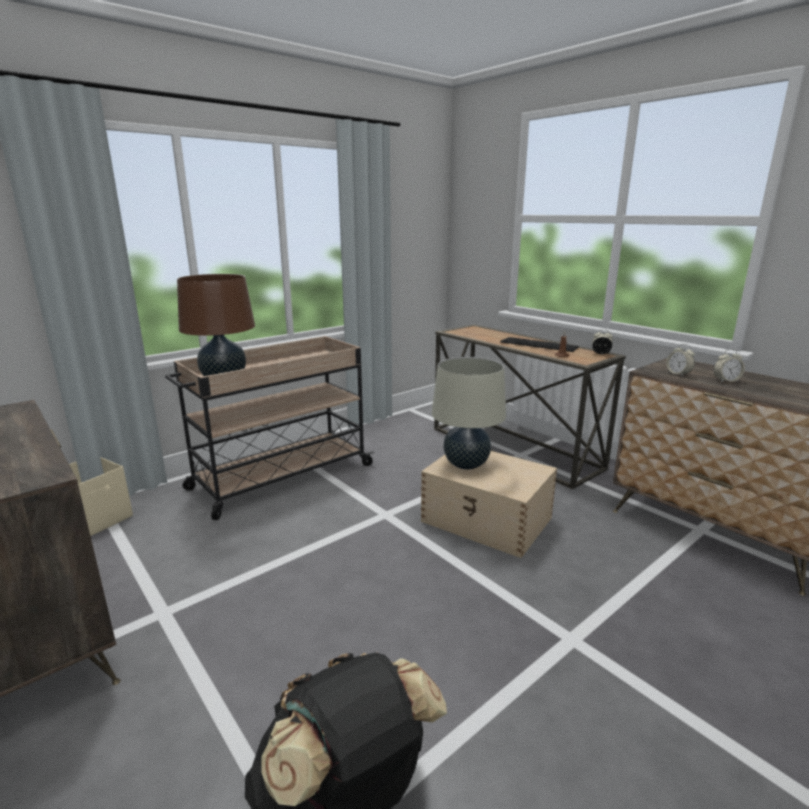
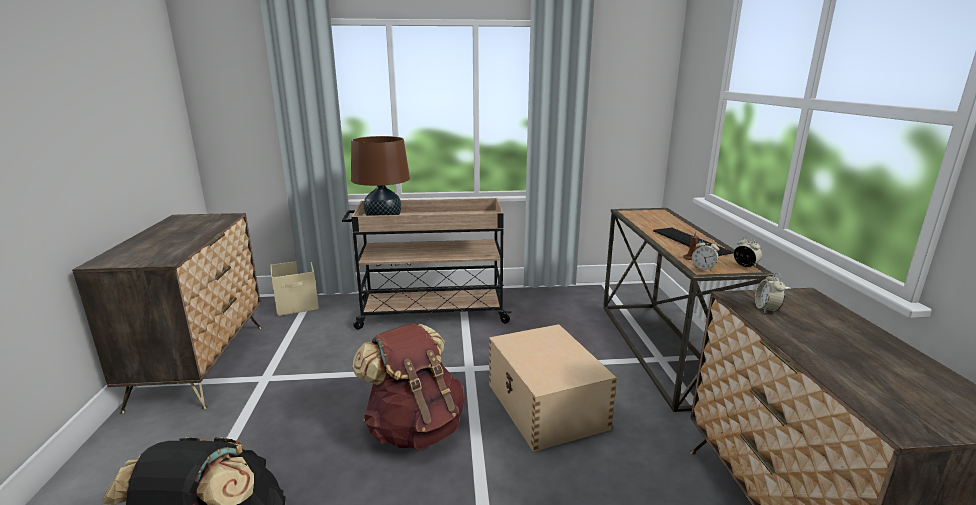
camera: 35 degrees right, 0 degrees up
(404, 585) = (415, 428): none -> brown backpack
(466, 464) = (534, 344): beige table lamp -> none
(726, 381) = (817, 334): alarm clock -> alarm clock (703, 268)

